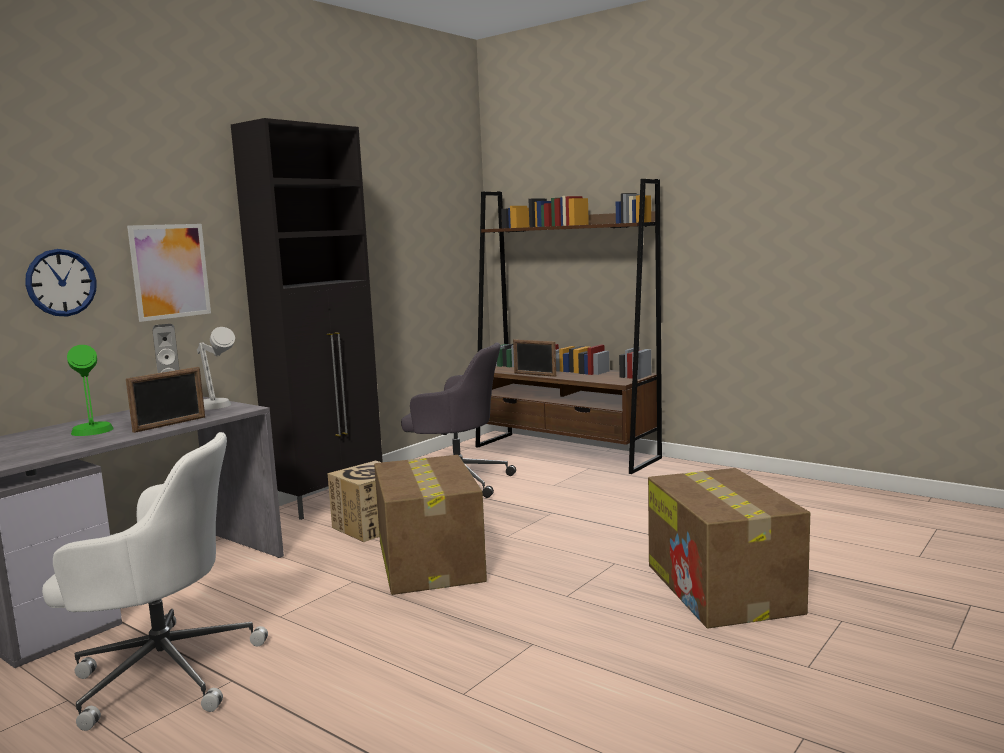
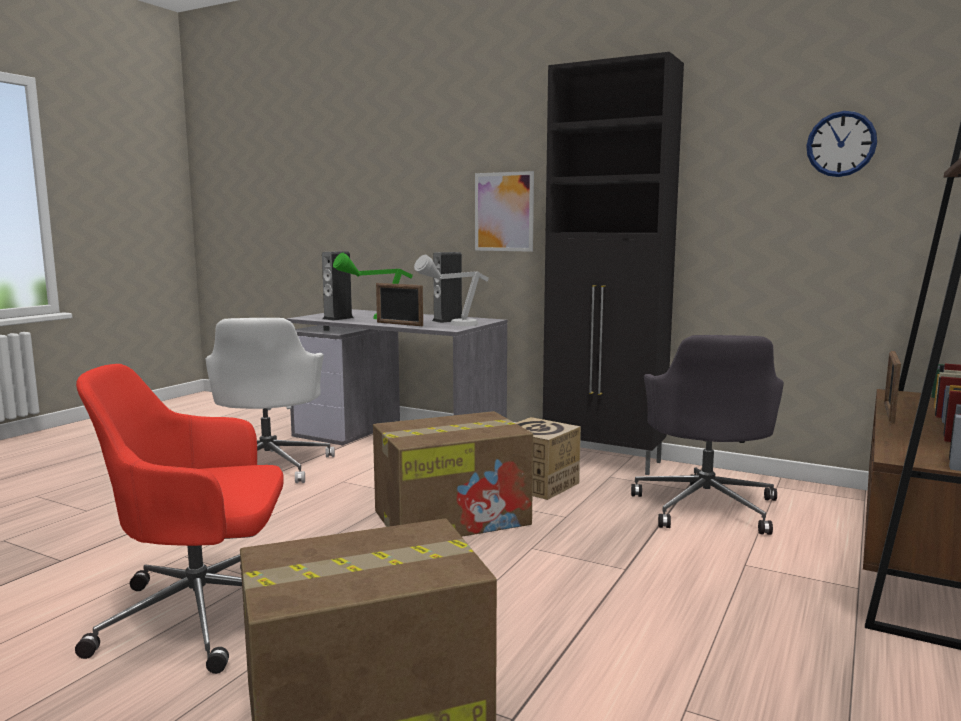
camera: 80 degrees right, 0 degrees up
(50, 449) = (338, 318): none -> speaker
(61, 282) = (429, 215): wall clock -> wall clock (841, 144)
(604, 662) = (202, 616): none -> red office chair

